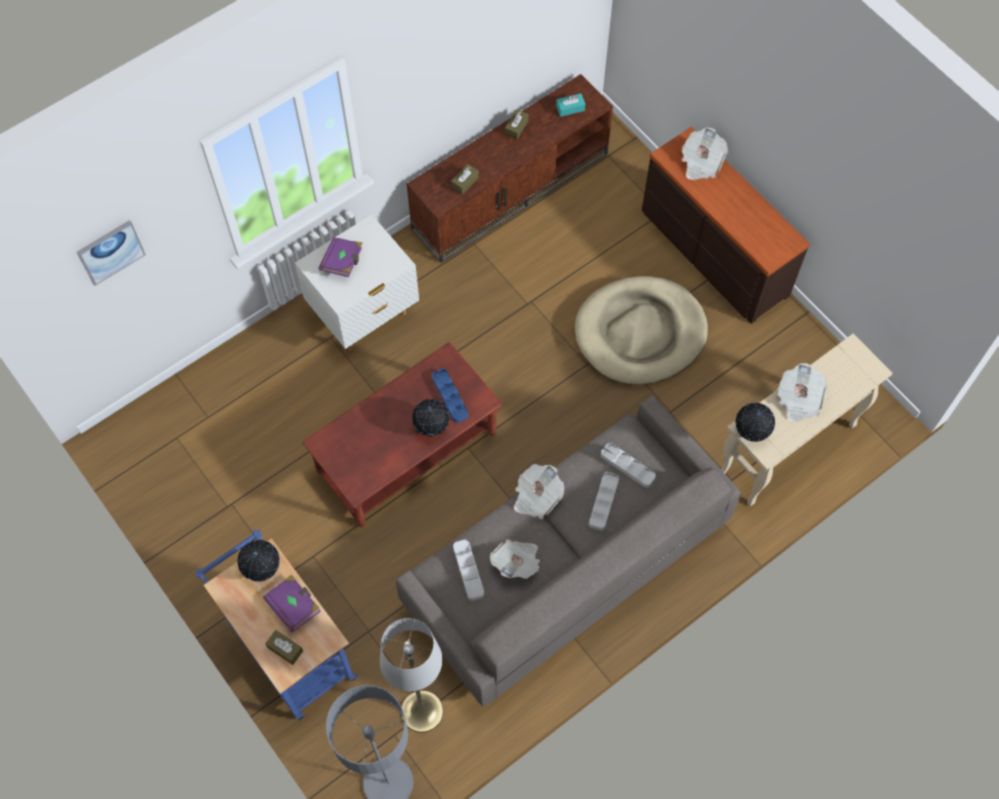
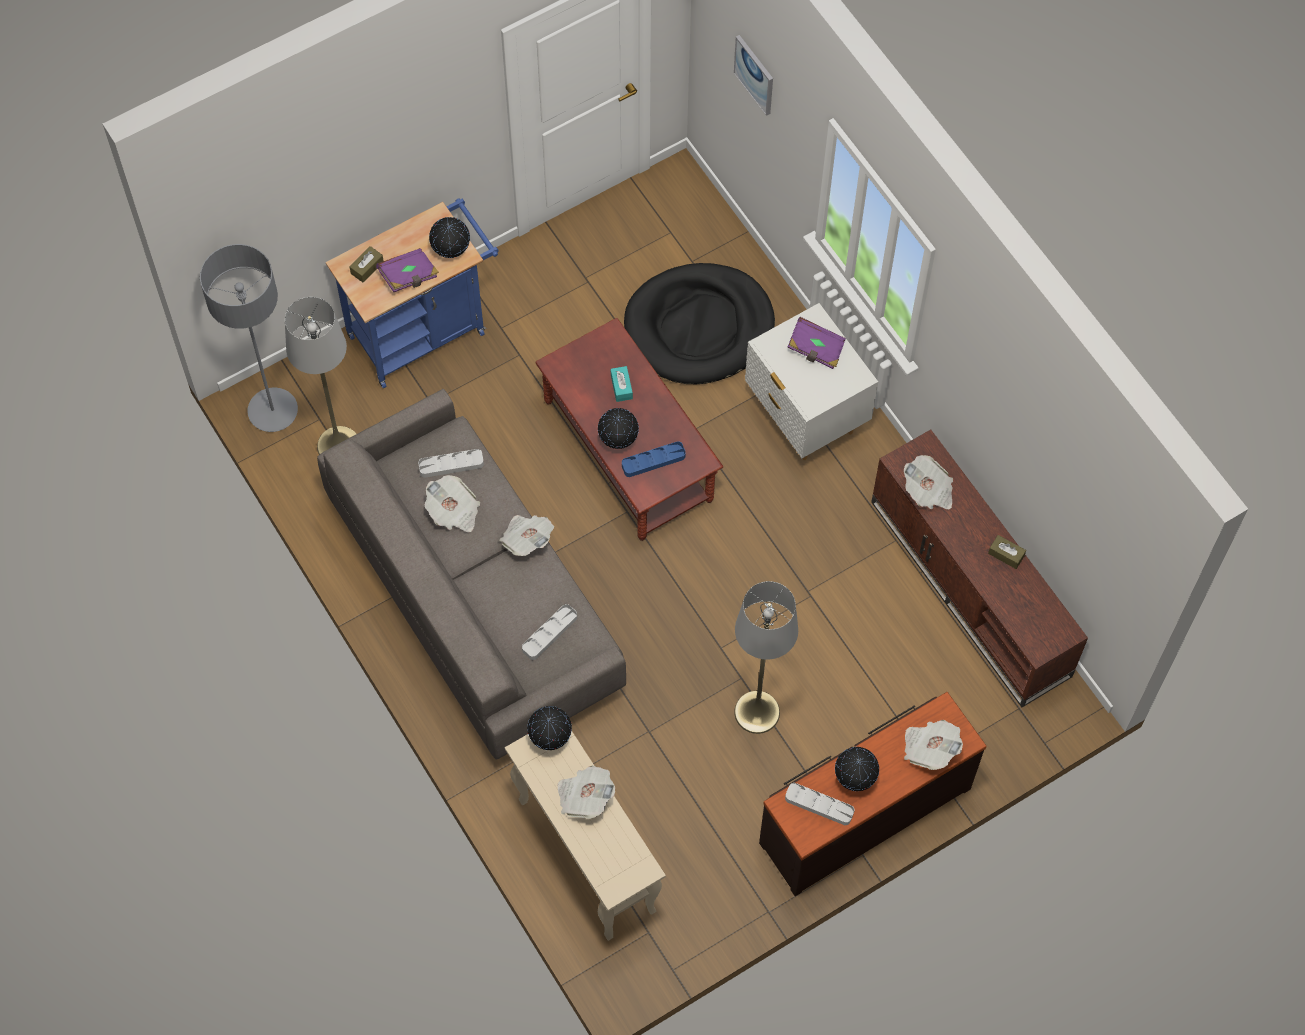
camera: 95 degrees right, 0 degrees up
(277, 405) = (699, 327): none -> black dog bed
(465, 182) = (928, 491): brown tissue box -> newspaper
(570, 108) = (1033, 619): turquoise tissue box -> turquoise tissue box (621, 387)
(603, 502) = (510, 603): grey tray -> grey tray (819, 805)
(640, 333) = (757, 712): beige dog bed -> grey floor lamp
(736, 211) = (854, 778): none -> globe

